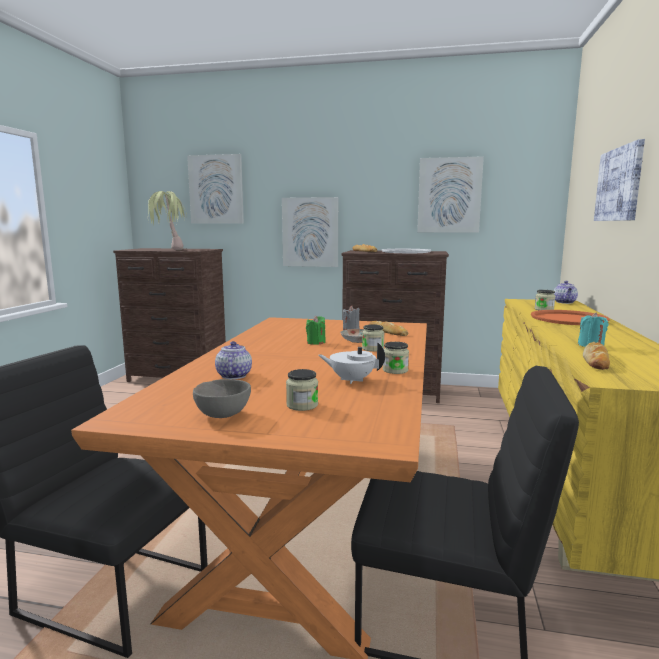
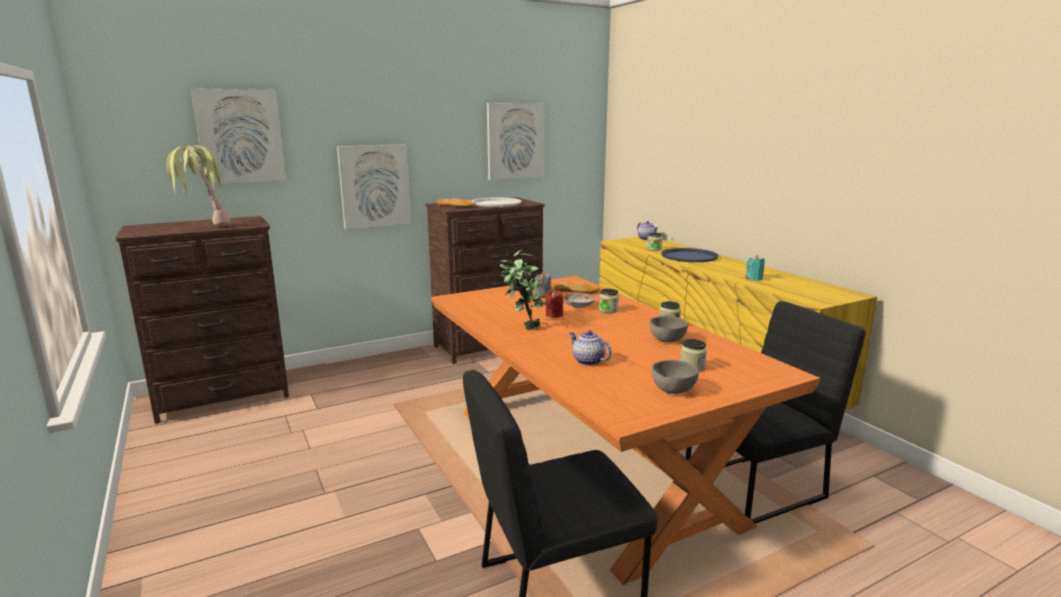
camera: 40 degrees left, 5 degrees up
(265, 344) = (523, 327): none -> potted plant
(316, 342) = (554, 315): green candle -> red candle
(351, 380) = (666, 340): white teapot -> grey bowl
(568, 319) = (689, 256): orange tray -> blue tray
(596, 360) = (781, 289): bread -> none
(619, 184) = (697, 146): picture -> none

